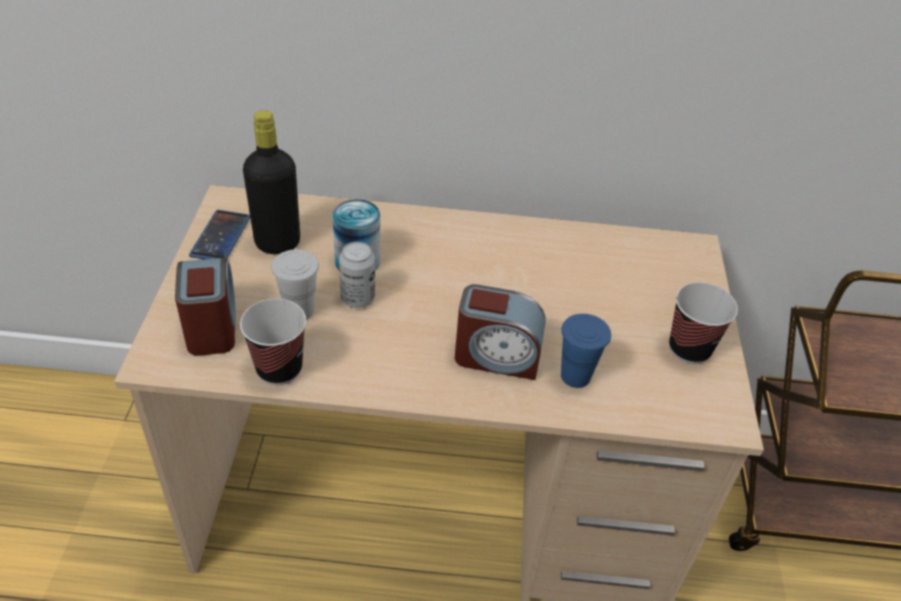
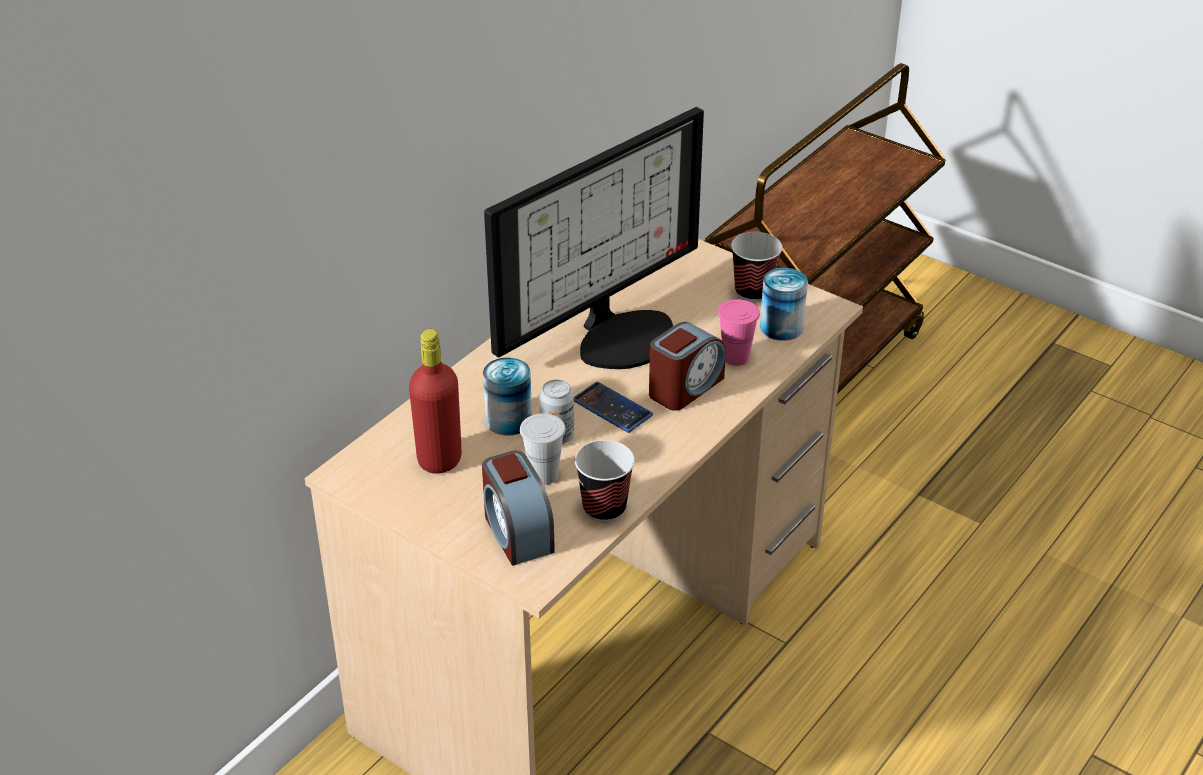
camera: 55 degrees left, 5 degrees down
(212, 324) = (517, 532): alarm clock -> alarm clock turned 135 degrees counterclockwise
(220, 236) = (397, 493): phone -> phone (612, 408)
(277, 243) = (439, 460): black bottle -> red bottle
(533, 282) = (620, 334): none -> monitor
(575, 376) = (735, 357): blue cup -> pink cup
(656, 393) = (781, 327): none -> can

